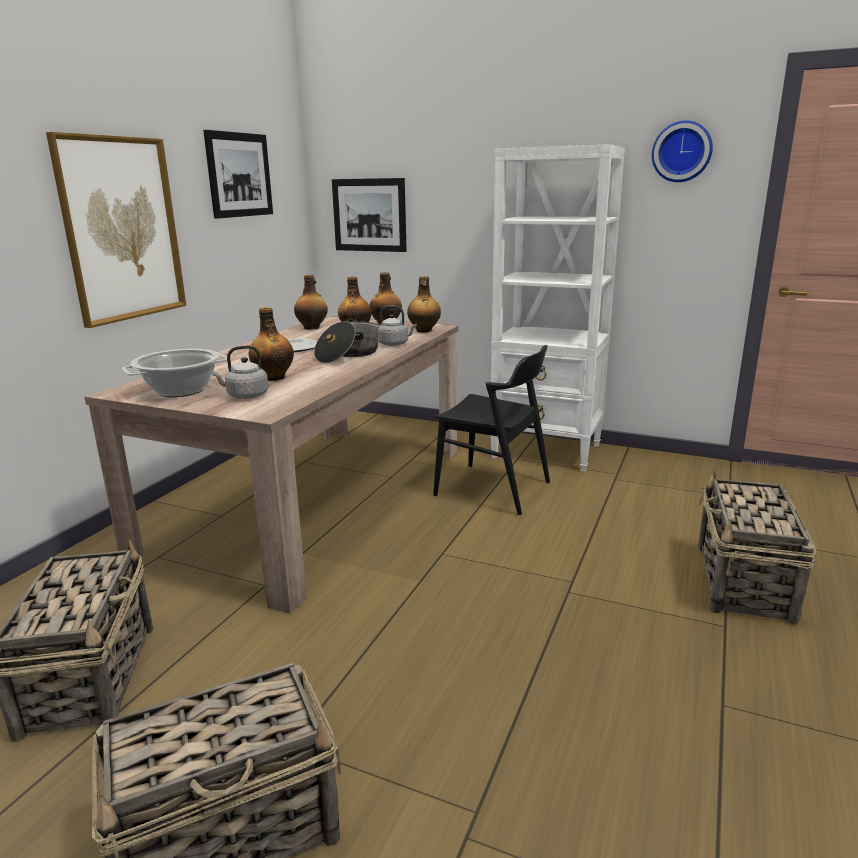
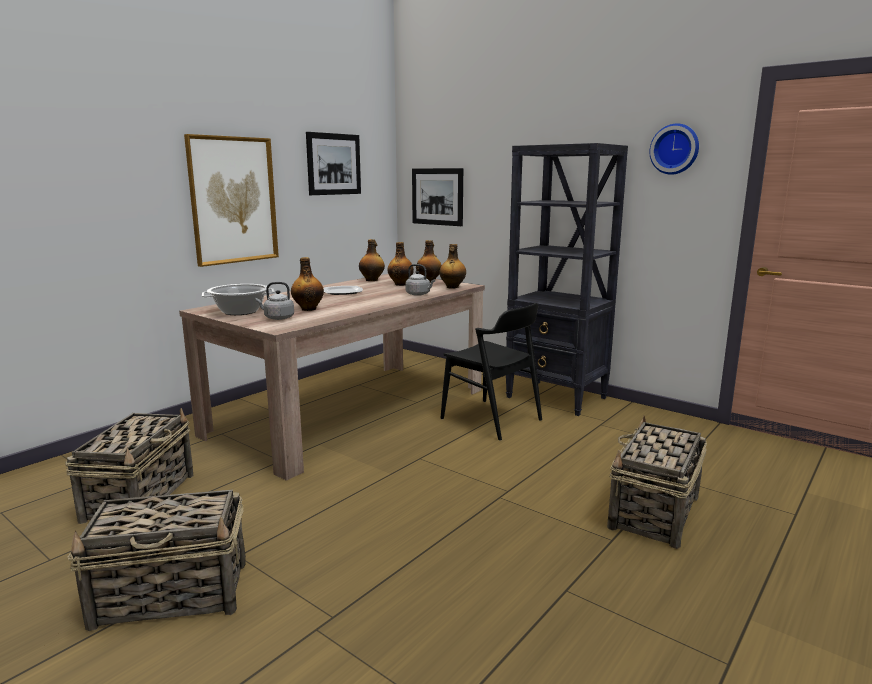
camera: 15 degrees right, 5 degrees down
(348, 355) = (376, 299): cooking pot -> none
(547, 451) = (557, 398): white bookcase -> black bookcase

